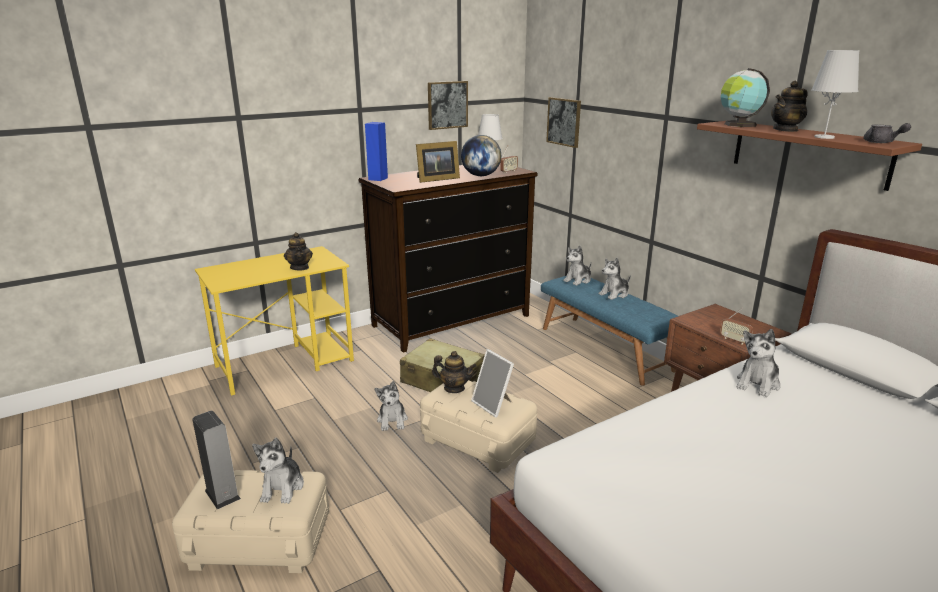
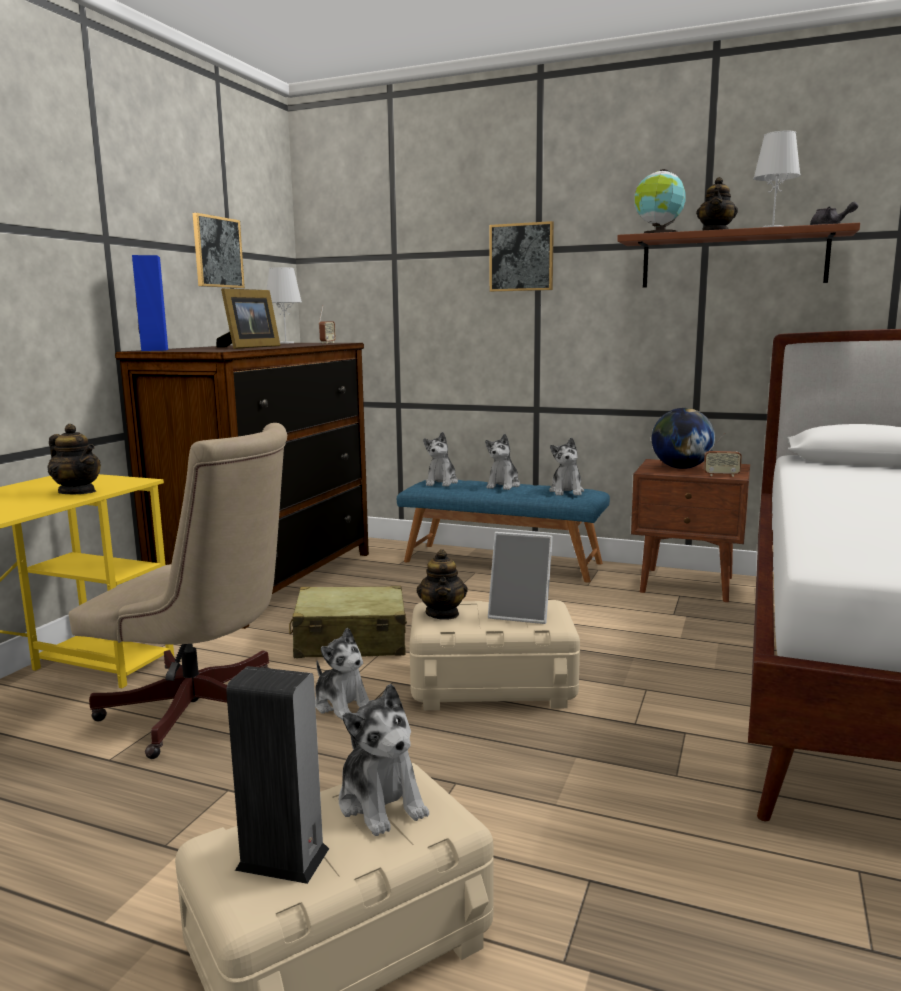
camera: 35 degrees left, 10 degrees down
(331, 400) = (204, 713): none -> beige office chair
(454, 388) = (443, 614): teapot -> teapot turned 105 degrees clockwise
(480, 175) = (302, 344): globe -> globe (681, 468)
(564, 122) = (375, 280): picture -> picture (521, 257)
(757, 383) = (835, 481): plush toy -> plush toy (566, 491)

